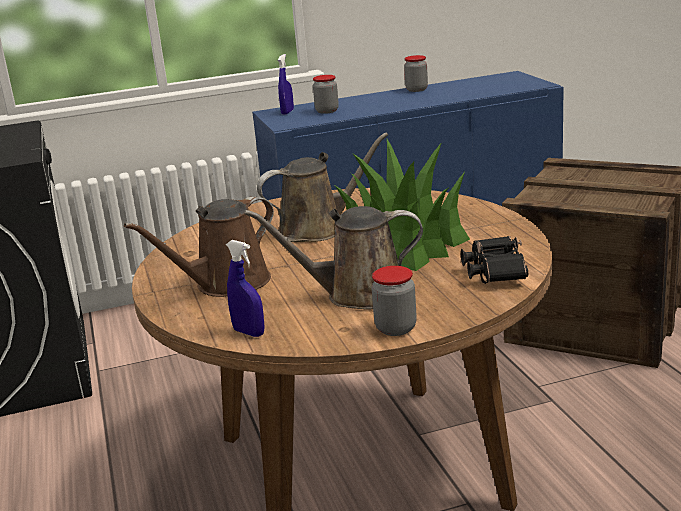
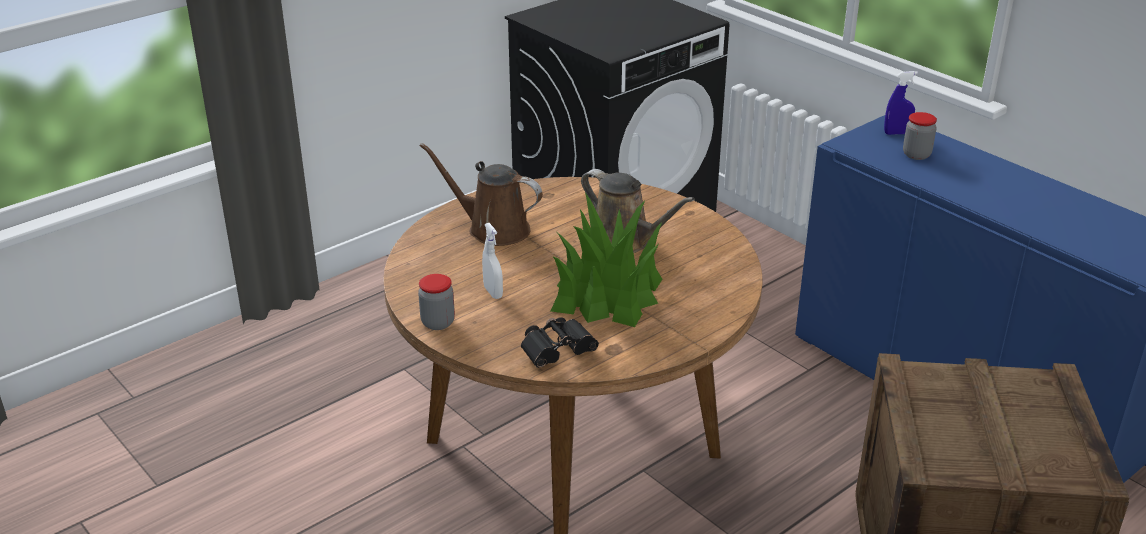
camera: 65 degrees right, 10 degrees up
(249, 332) = (414, 261): blue spray bottle -> none
(358, 294) = (493, 292): brown watering can -> white spray bottle
(416, 90) = (1054, 191): jar -> none

